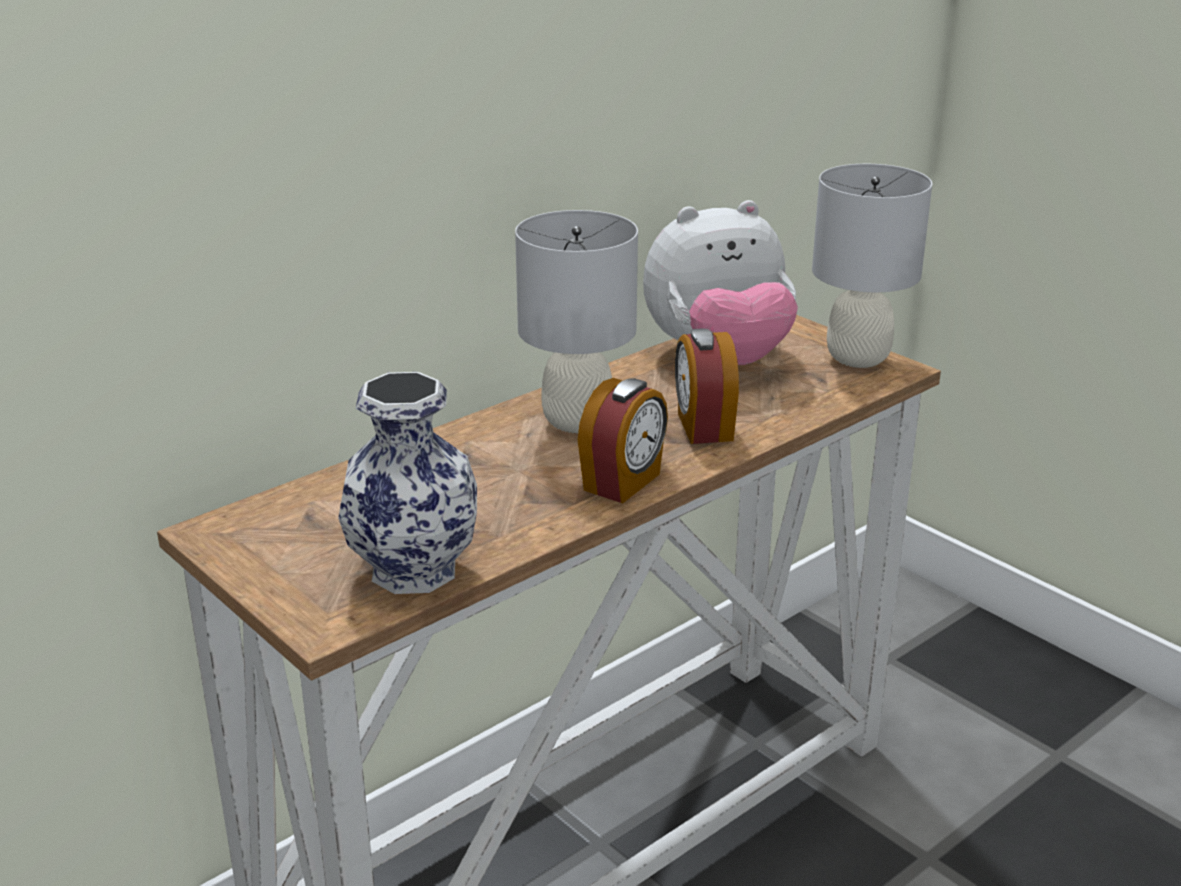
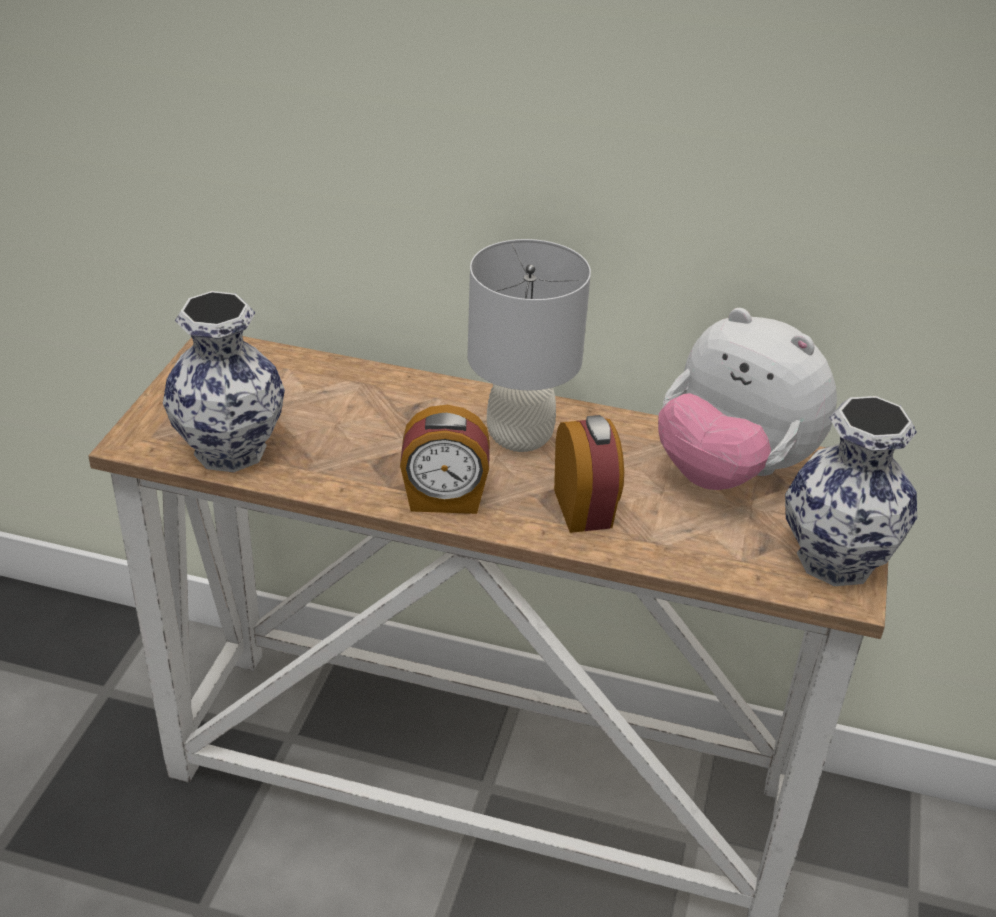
camera: 55 degrees right, 10 degrees up
(703, 427) = (584, 508): alarm clock -> alarm clock turned 120 degrees clockwise
(860, 360) = (837, 561): grey table lamp -> vase

